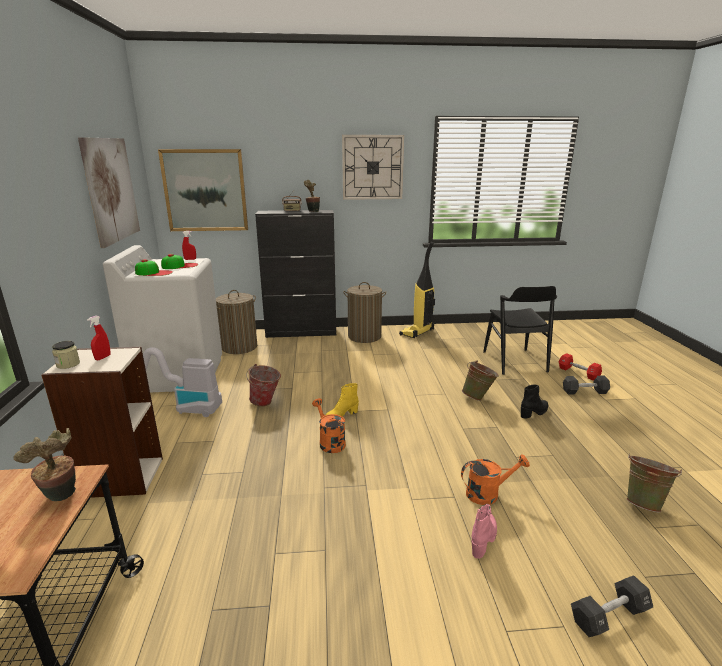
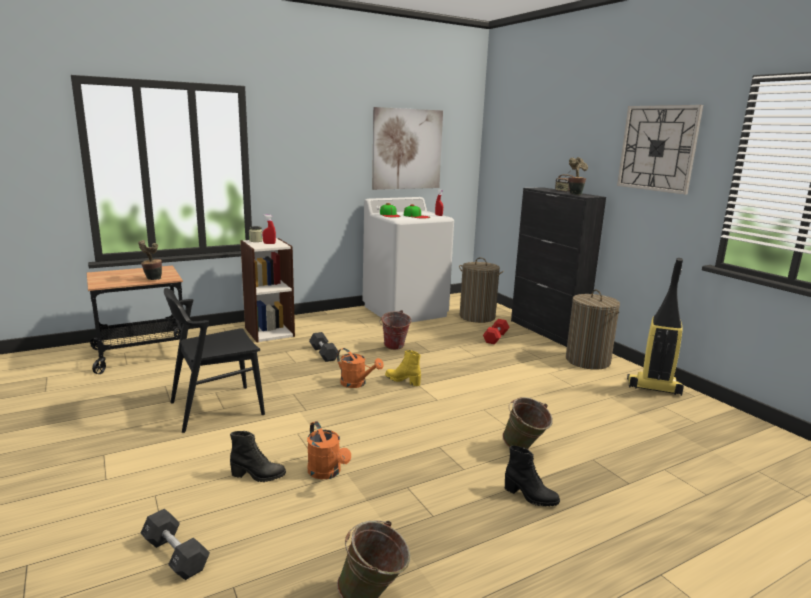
camera: 65 degrees right, 5 degrees down
(184, 408) = (360, 325): vacuum cleaner -> none
(205, 190) = (511, 162): picture -> none
(329, 442) = (357, 384): orange watering can -> orange watering can turned 90 degrees clockwise
(483, 539) = (258, 476): pink boot -> black boot
(514, 361) = (678, 471): black chair -> black chair (216, 408)
(578, 373) = (731, 542): red dumbbell -> red dumbbell (495, 338)
(584, 391) = (661, 548): black dumbbell -> black dumbbell (323, 354)

